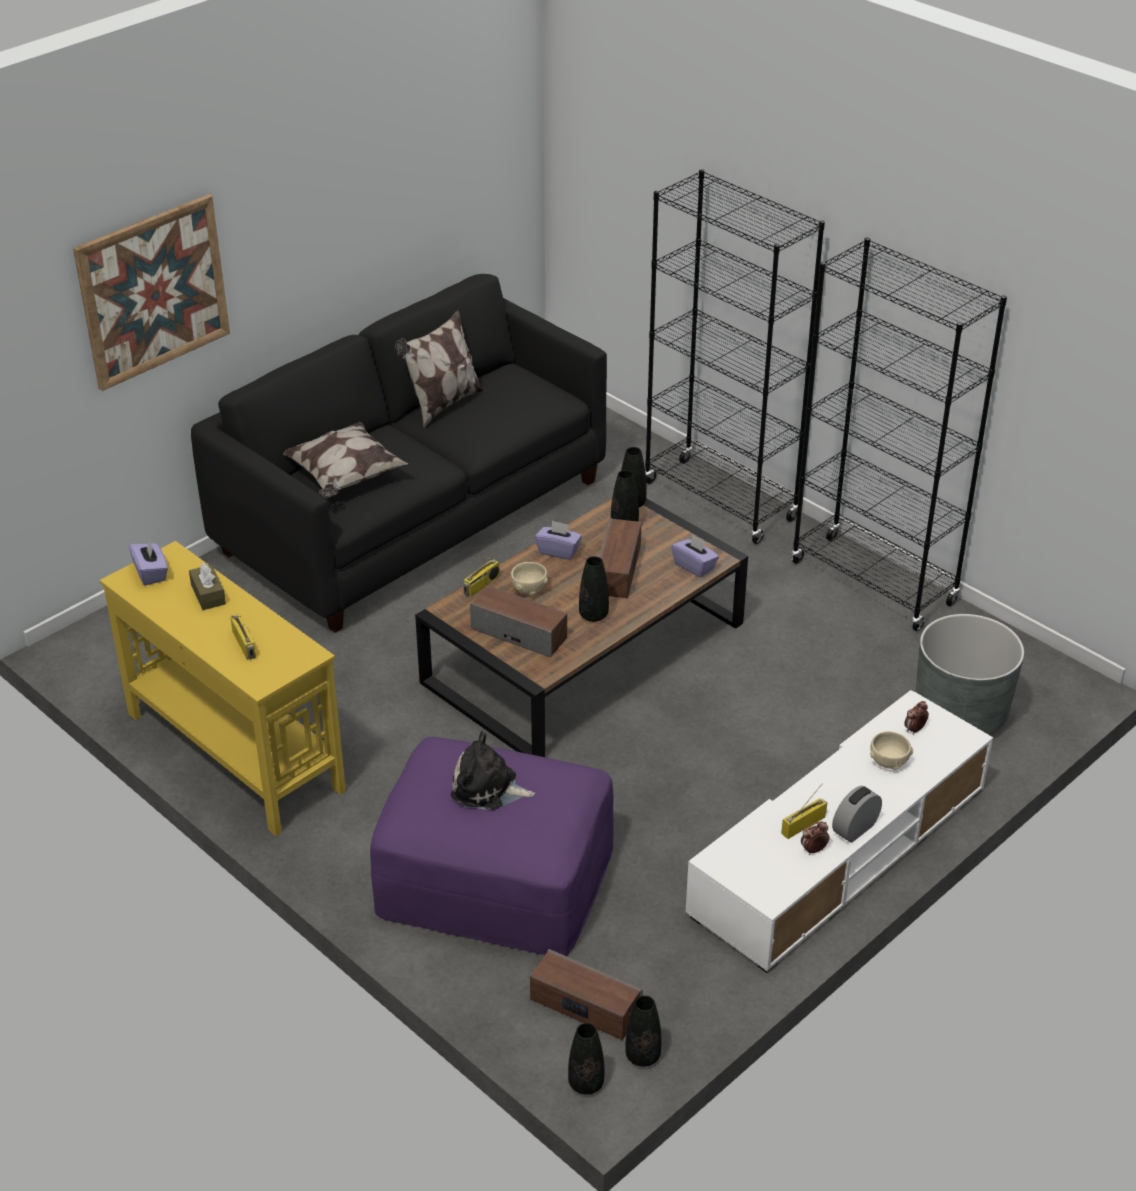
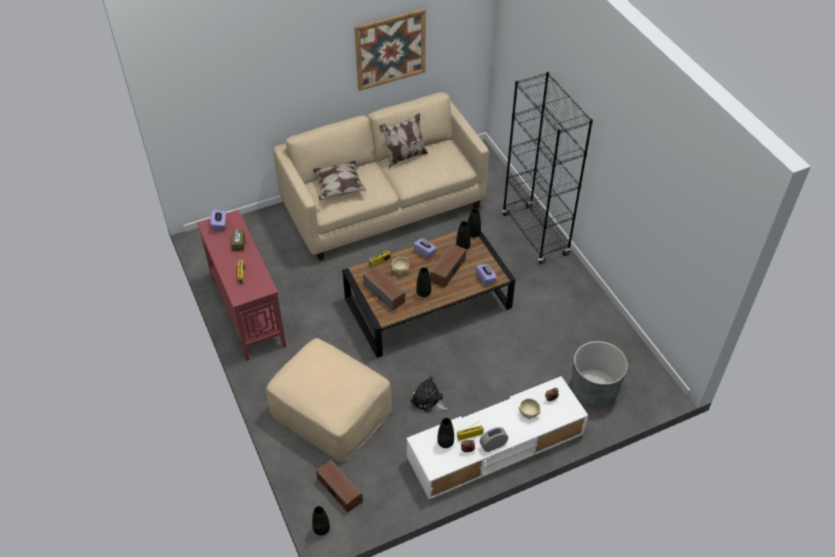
camera: 20 degrees right, 10 degrees up
(153, 291) = (256, 85): picture -> picture (390, 49)
(234, 750) = (248, 311): yellow console table -> red console table
(413, 516) = (383, 205): black sofa -> beige sofa
(488, 788) = (325, 376): plush toy -> plush toy (428, 401)
(494, 878) = (330, 411): purple ottoman -> beige ottoman
(642, 1056) = (353, 523): black vase -> black vase (445, 442)
(873, 583) = (588, 302): black bookcase -> none

